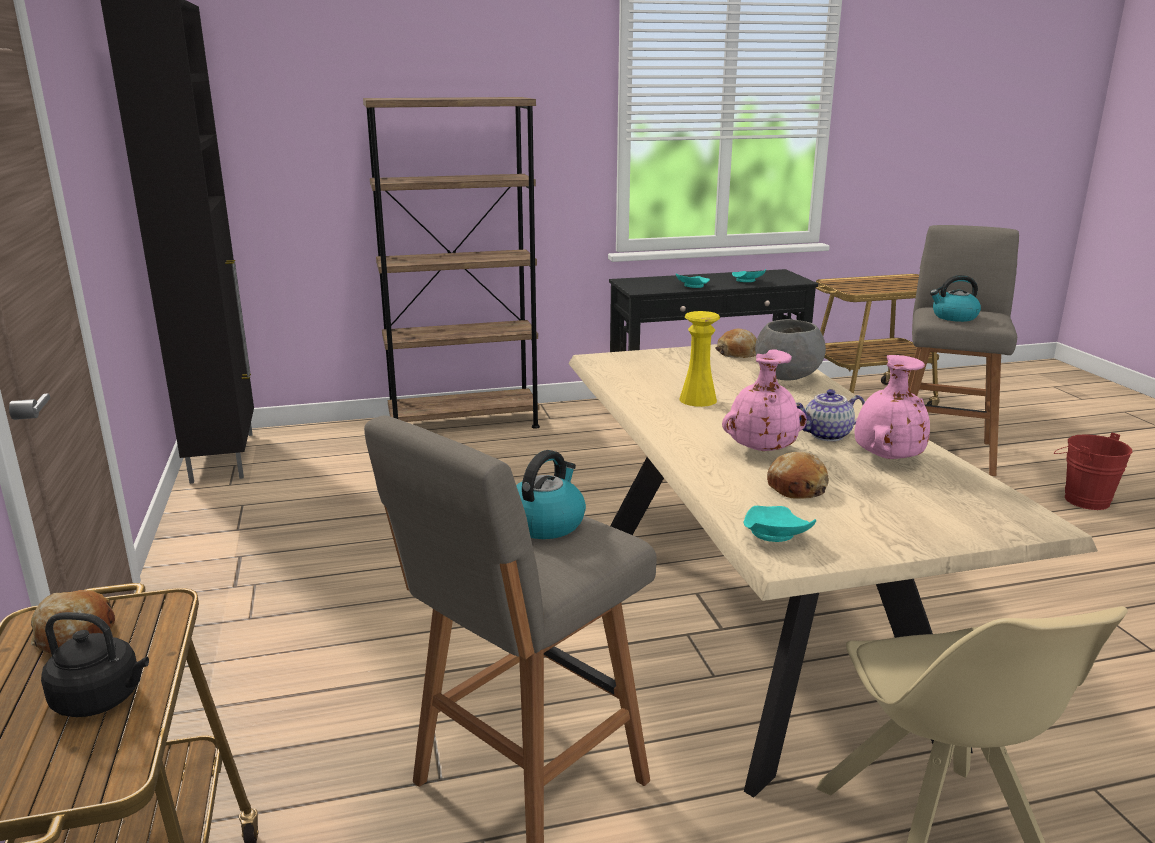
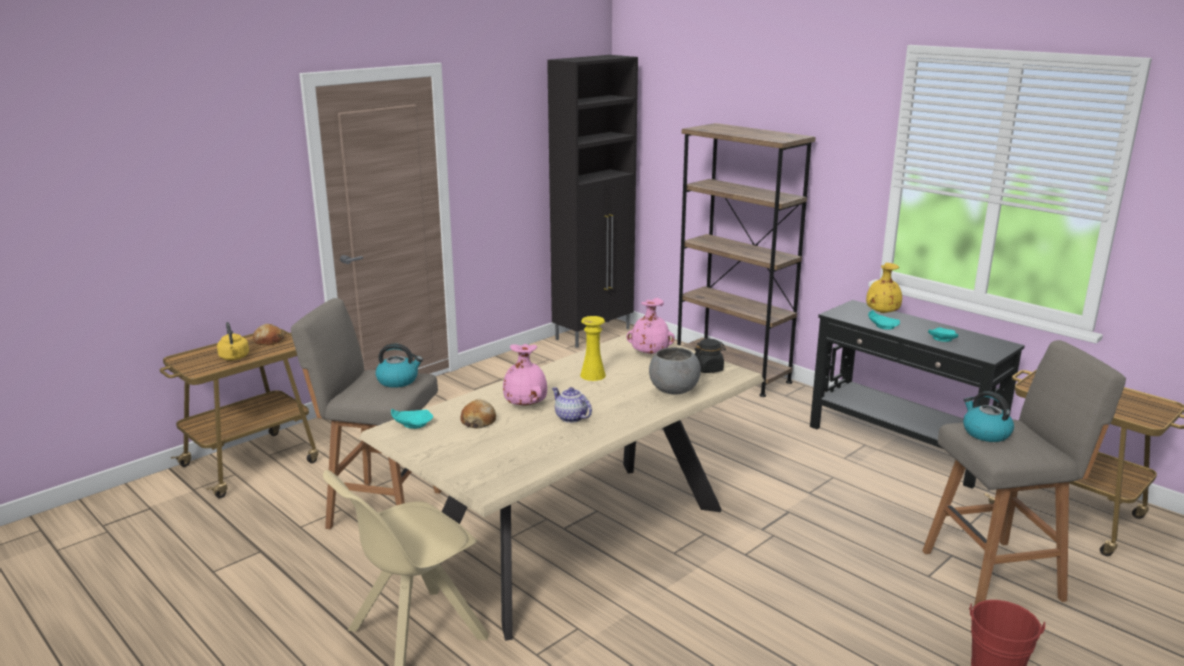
camera: 60 degrees right, 0 degrees up
(102, 699) = (234, 358): black kettle -> yellow kettle
(658, 279) = (881, 312): none -> yellow vase
(737, 353) = (708, 369): bread -> black jar
(886, 458) = (549, 438): pink vase -> pink vase (650, 353)

